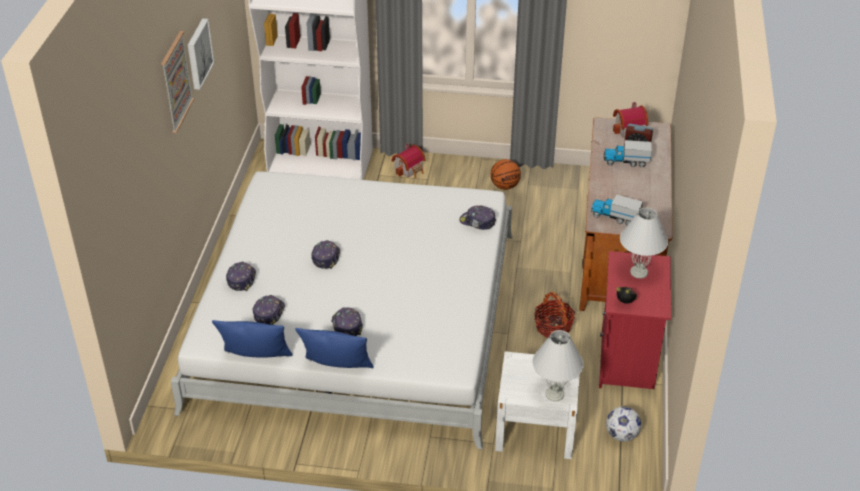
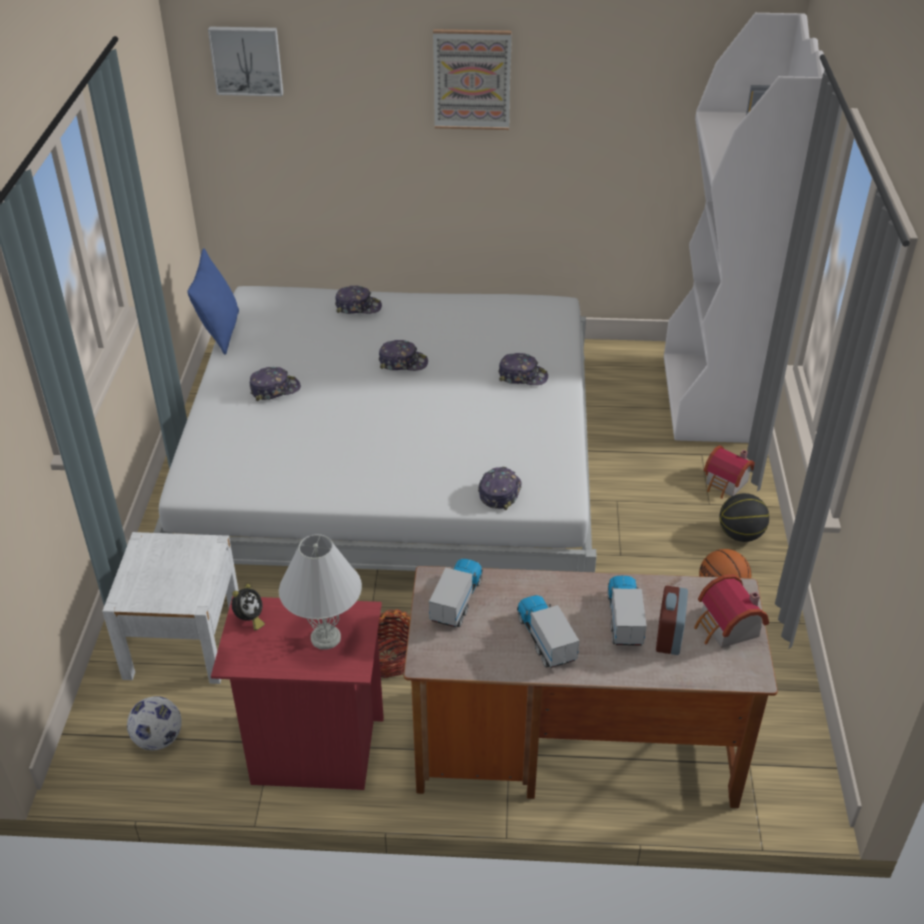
camera: 85 degrees right, 0 degrees up
(198, 53) = (561, 95): picture -> picture (247, 60)
(269, 313) = (296, 330): cap -> cap (522, 376)
(337, 370) = (200, 390): blue pillow -> none
(457, 171) = (740, 535): none -> basketball
(554, 394) = (137, 586): white table lamp -> none
(642, 188) = (545, 640): none -> toy truck

